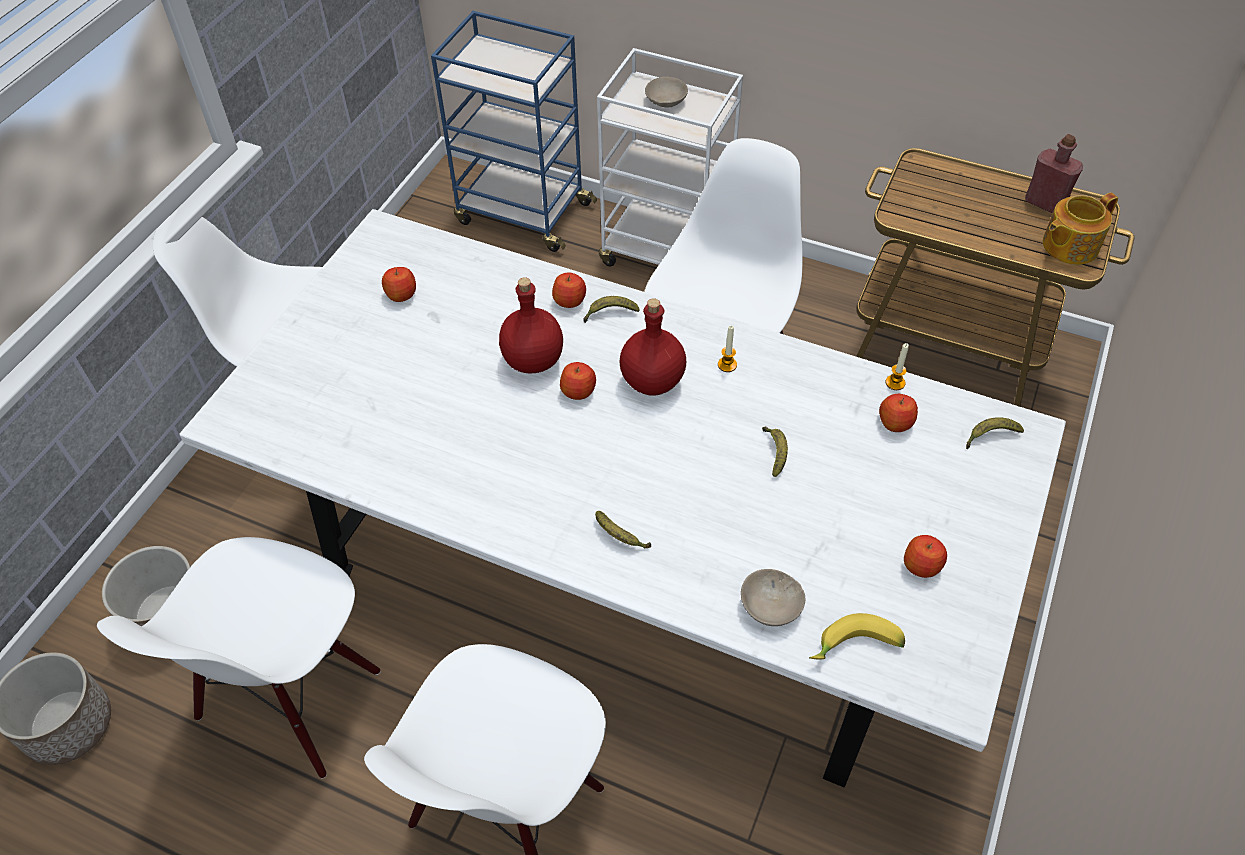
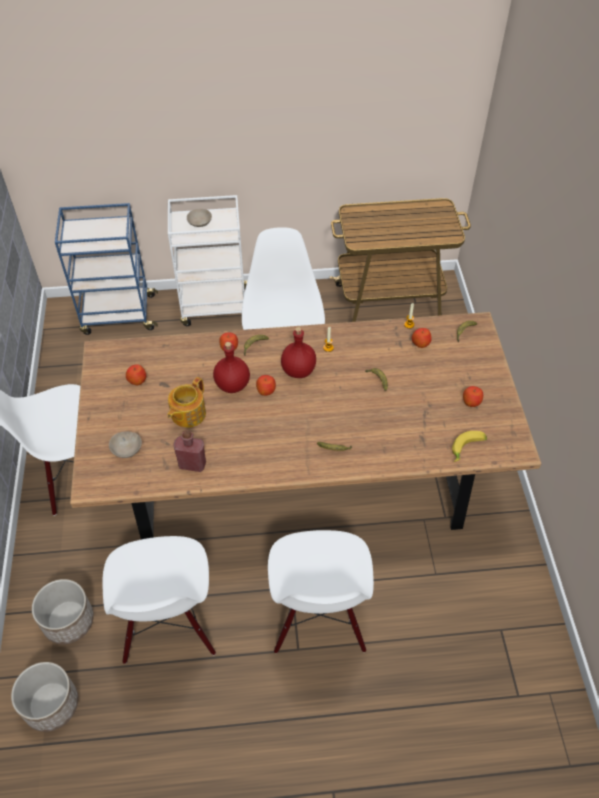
camera: 30 degrees left, 0 degrees up
(624, 570) = (299, 479): white dining table -> brown dining table
(768, 607) = (420, 449): beige bowl -> beige bowl (126, 450)
(1044, 203) = (419, 211): red bottle -> red bottle (192, 464)
(1068, 246) = (441, 229): teapot -> teapot (187, 414)

